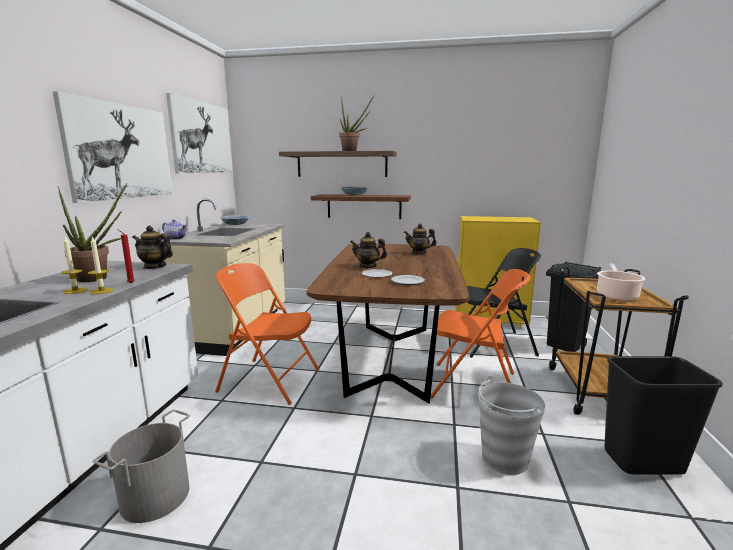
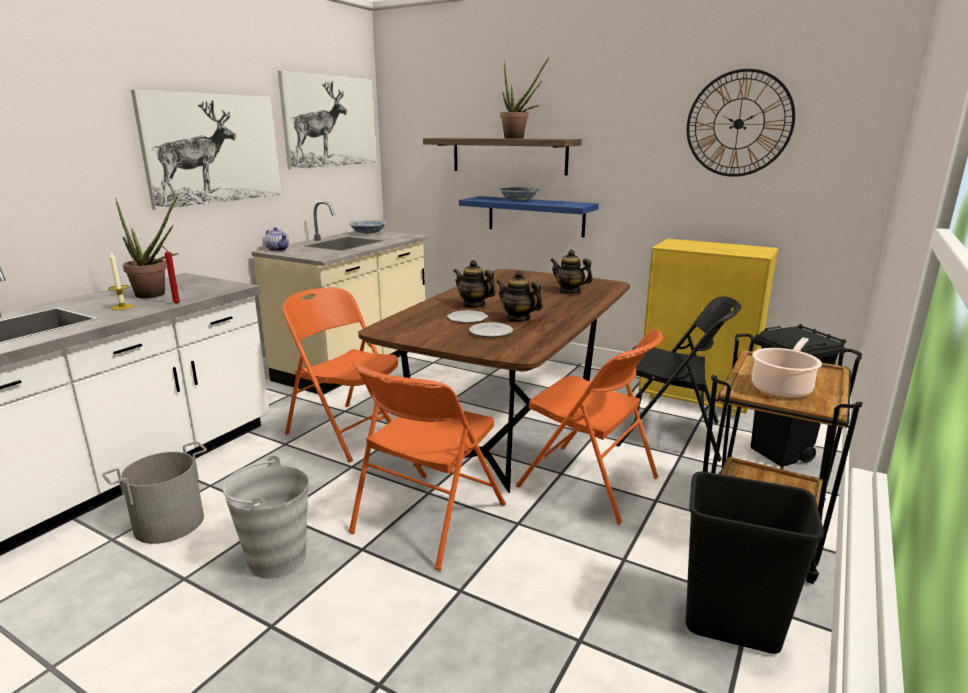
camera: 20 degrees right, 5 degrees up
(101, 291) = (142, 310): candle -> none
(154, 266) = (220, 285): teapot -> teapot (518, 319)
(364, 206) = (535, 216): brown shelf -> blue shelf
(388, 435) = (429, 518): none -> orange chair
(502, 140) = (738, 124): none -> wall clock
(504, 459) = (543, 575): grey bucket -> grey bucket (276, 559)

